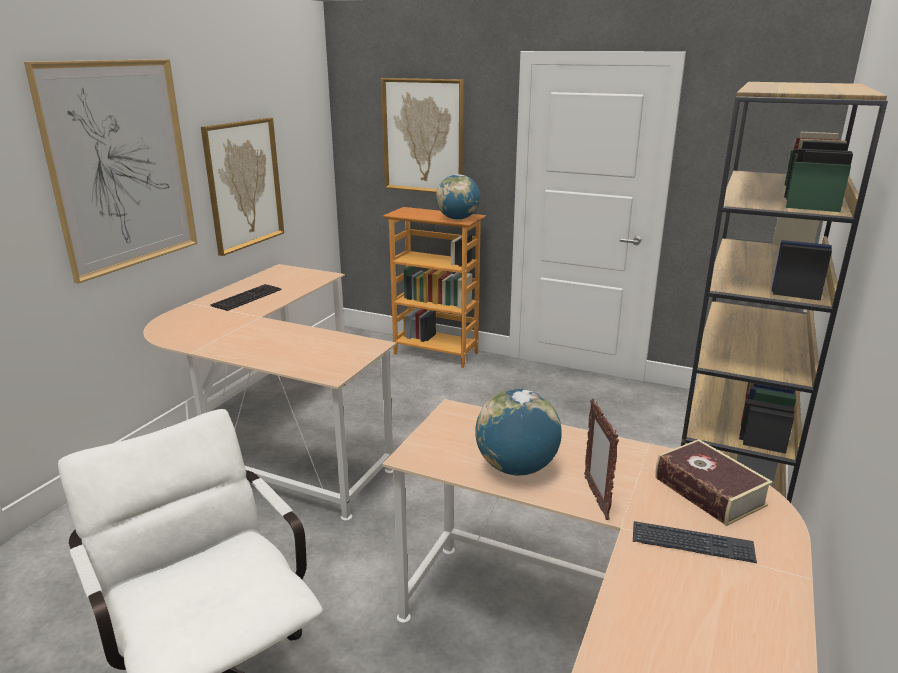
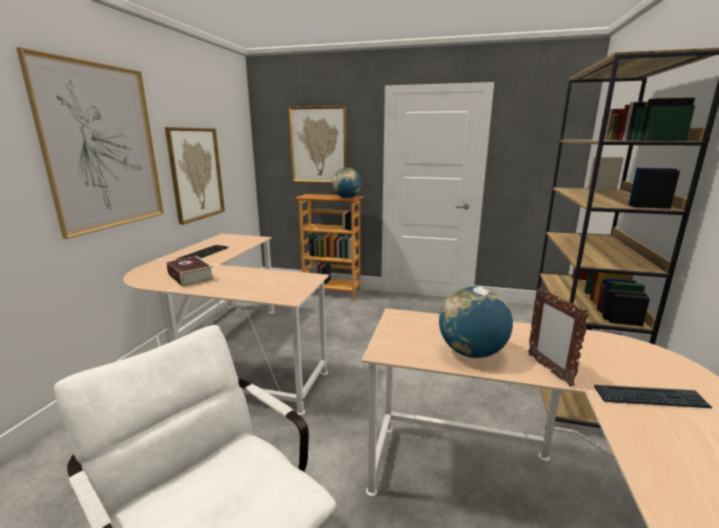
camera: 10 degrees left, 5 degrees down
(709, 491) = (625, 356): book -> book (190, 277)

